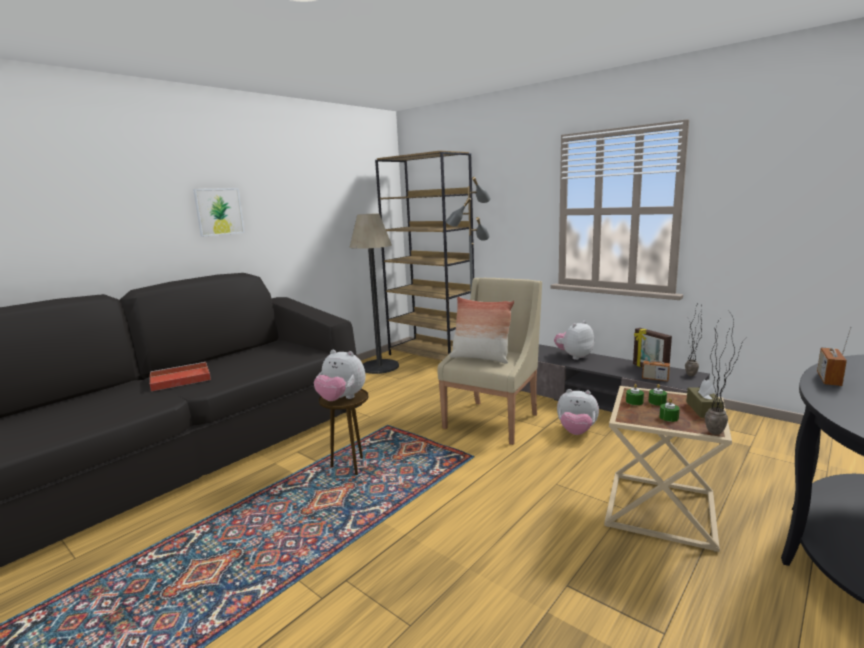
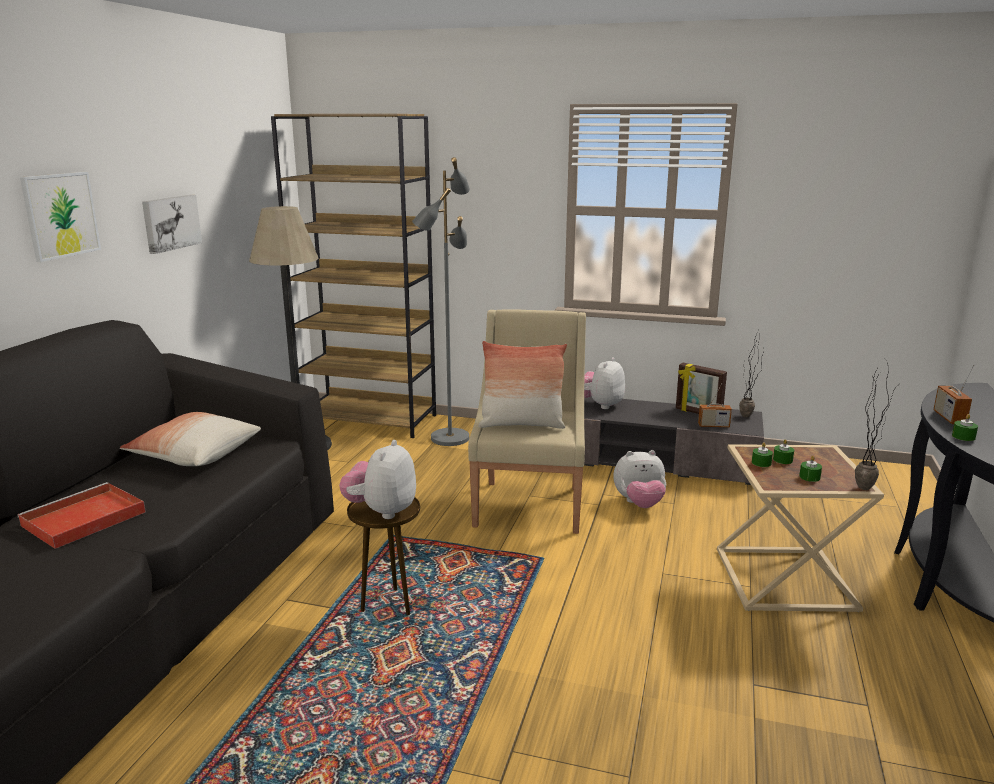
camera: 25 degrees left, 5 degrees up
(270, 355) = (194, 455): none -> pillow
(297, 221) = (170, 223): none -> picture
(341, 399) = (381, 511): plush toy -> plush toy turned 105 degrees clockwise
(703, 409) = (832, 462): brown tissue box -> none
(826, 395) = (963, 437): none -> green candle

